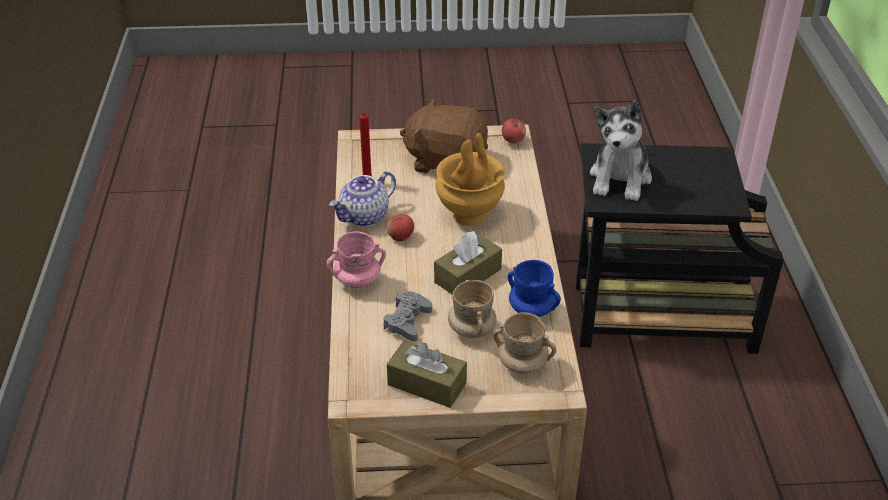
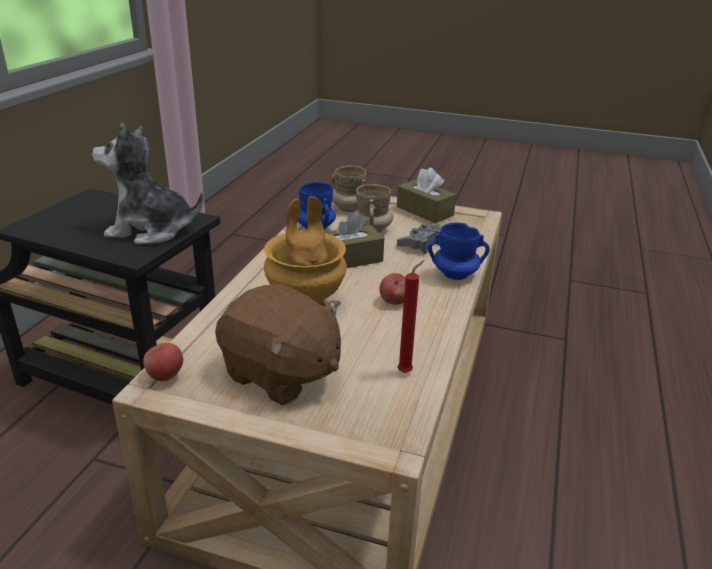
camera: 160 degrees left, 10 degrees down
(357, 281) = (455, 274): pink mug -> blue mug
(364, 217) = (426, 327): teapot -> none
(620, 178) = (151, 230): plush toy -> plush toy turned 120 degrees counterclockwise

